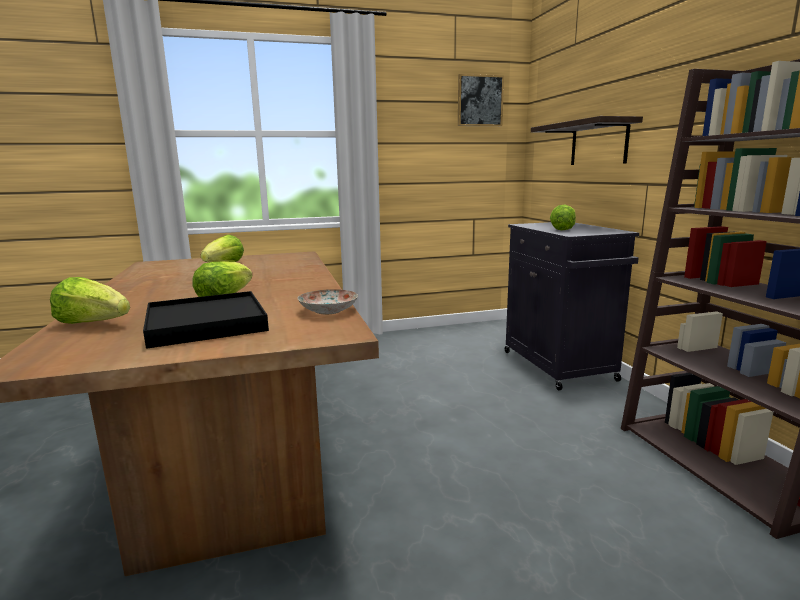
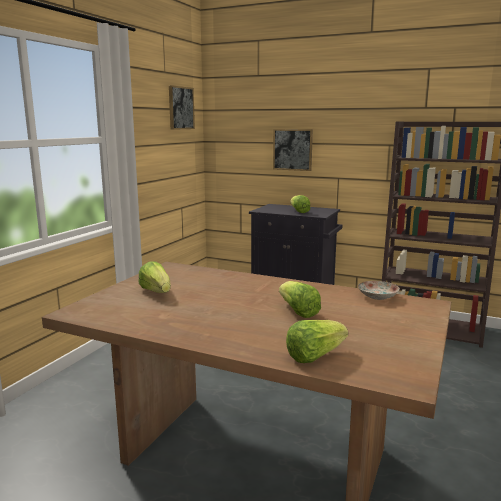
camera: 50 degrees left, 0 degrees up
(206, 324) = (366, 326): black tray -> none
(598, 143) = (292, 149): shelf -> picture

